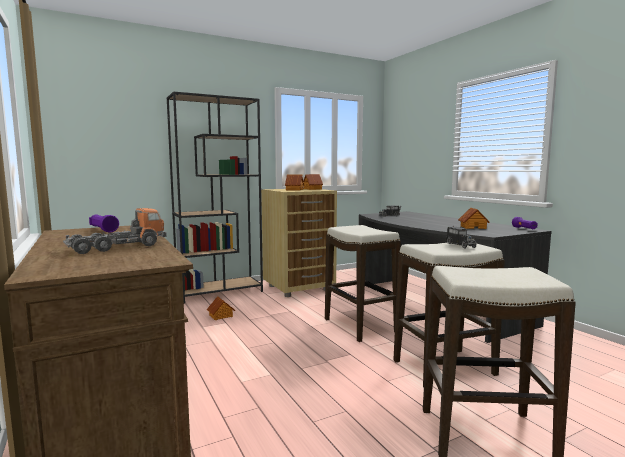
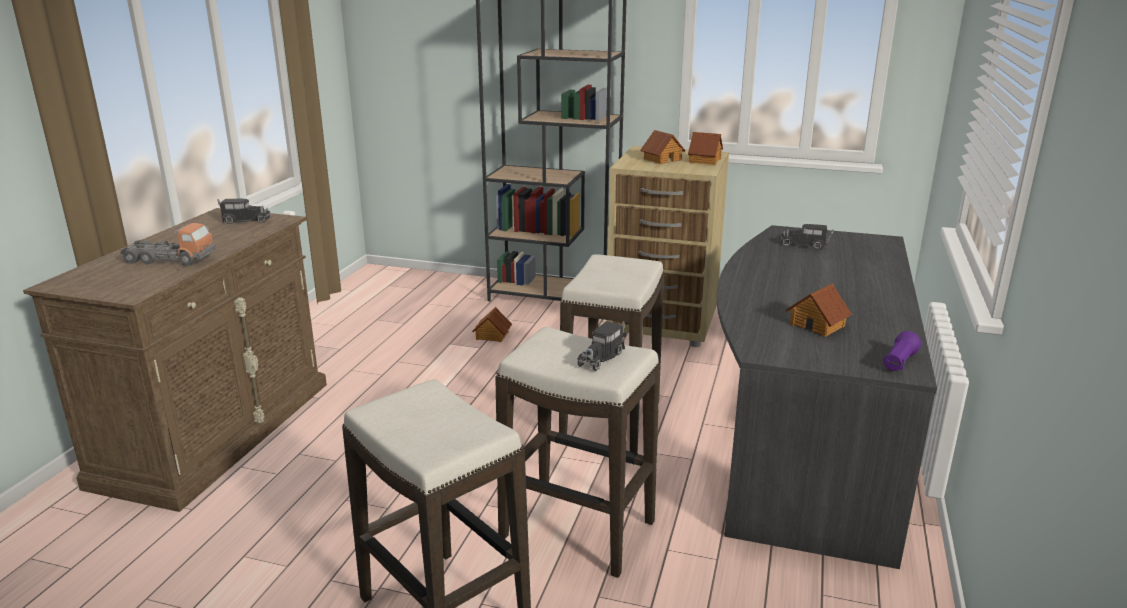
camera: 45 degrees right, 15 degrees up
(103, 230) = (244, 220): purple flashlight -> toy truck

